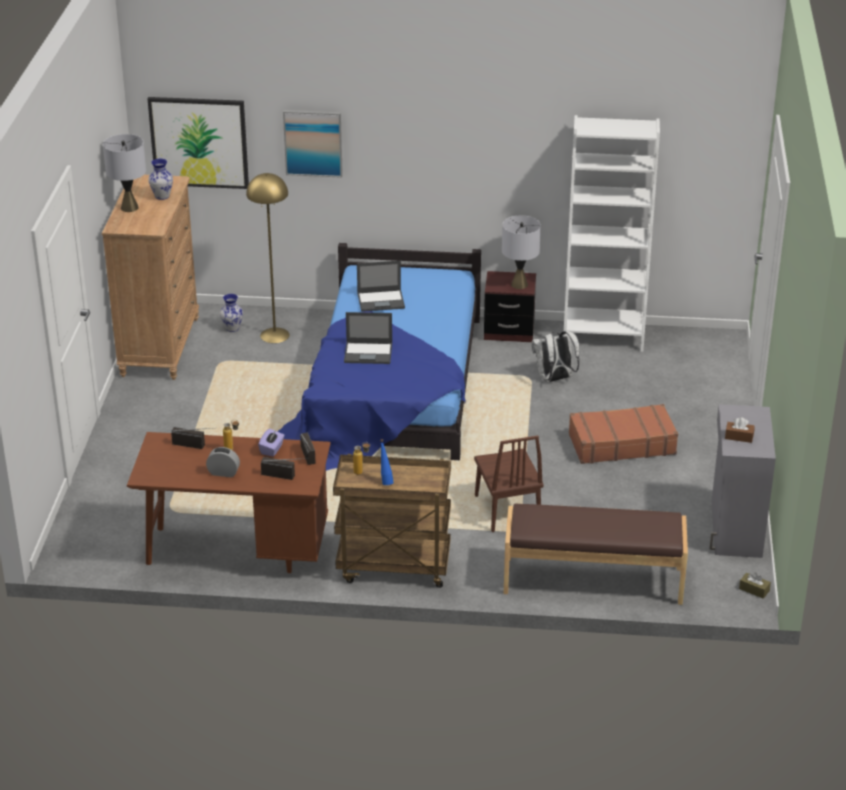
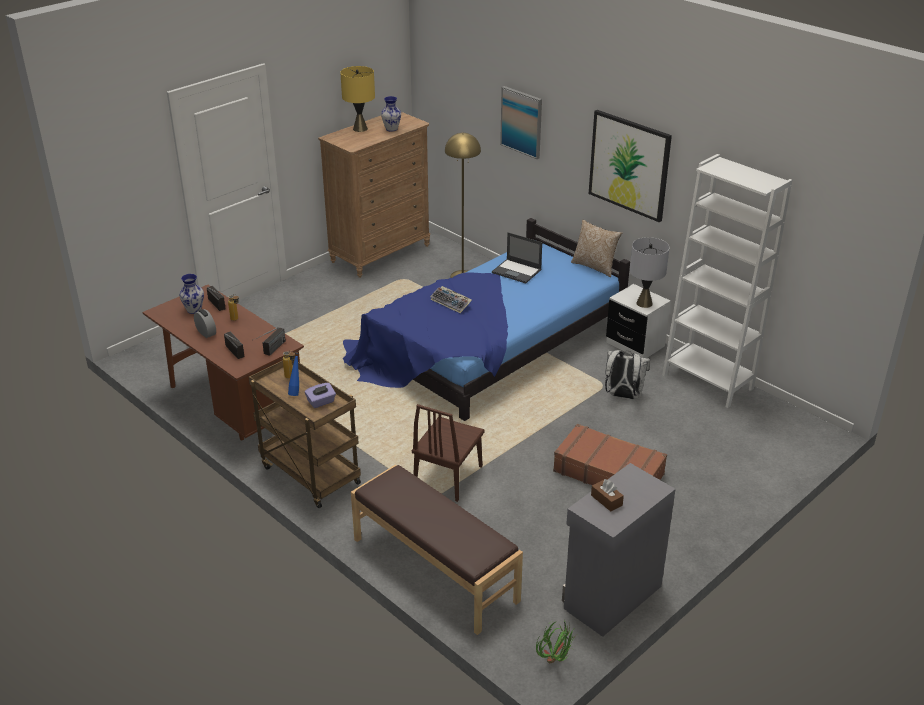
camera: 40 degrees right, 0 degrees up
(129, 208) = (360, 129): grey table lamp -> yellow table lamp
(199, 142) = (450, 99): picture -> picture (629, 165)
(232, 328) = (441, 260): vase -> vase (194, 310)
(272, 449) = (259, 332): purple tissue box -> purple tissue box (321, 402)
(369, 353) = (451, 303): laptop -> keyboard
(439, 268) = (595, 266): none -> pillow
(509, 331) = (635, 344): brown nightstand -> white nightstand
(754, 590) = (556, 661): brown tissue box -> potted plant

